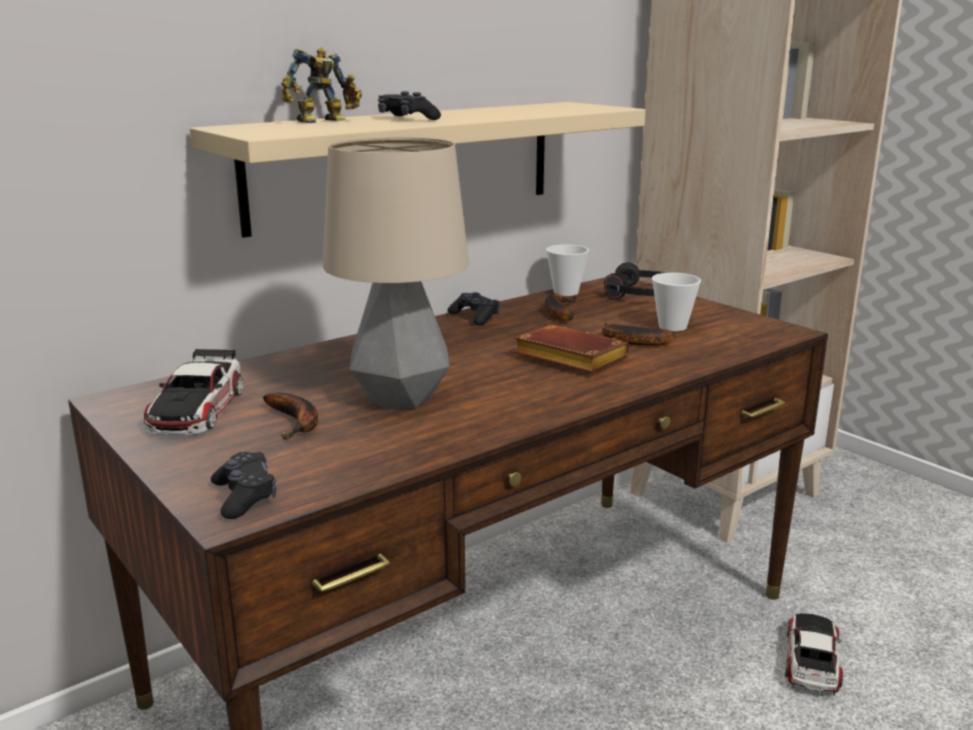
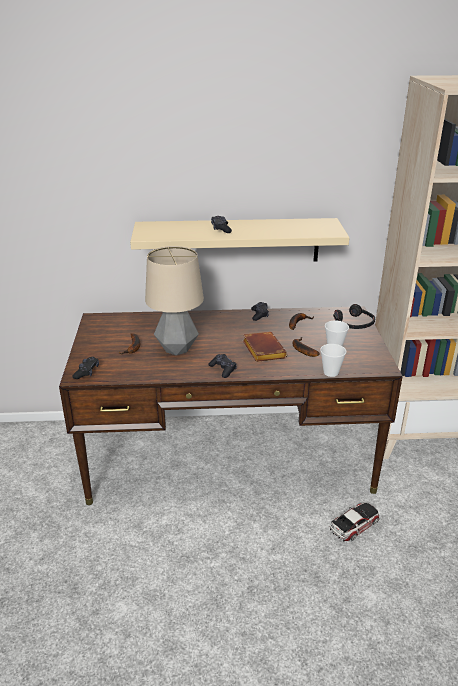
camera: 35 degrees right, 10 degrees up
(197, 409) = (112, 331): toy car -> none
(324, 121) = (185, 226): toy robot -> none
(548, 402) = (223, 369): none -> black game controller
(566, 292) = (320, 311): cup -> cup (331, 372)

